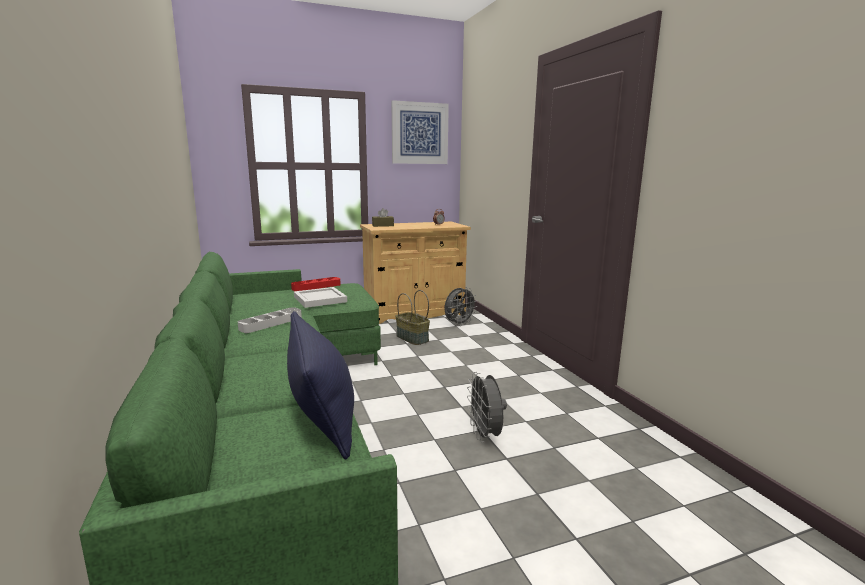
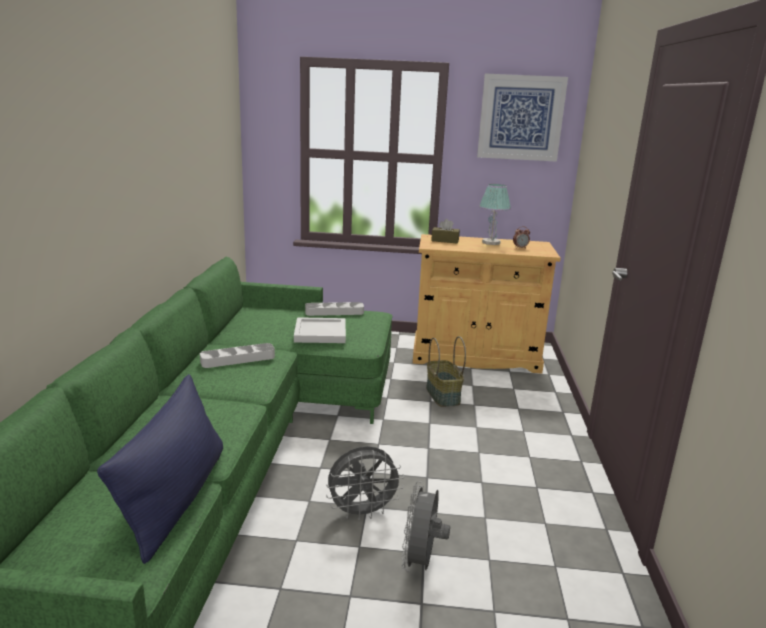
camera: 25 degrees right, 5 degrees up
(316, 287) = (334, 312): red tray -> grey tray
(416, 224) = (491, 243): none -> table lamp
(459, 324) = (520, 387): grey fan -> grey fan (362, 512)

